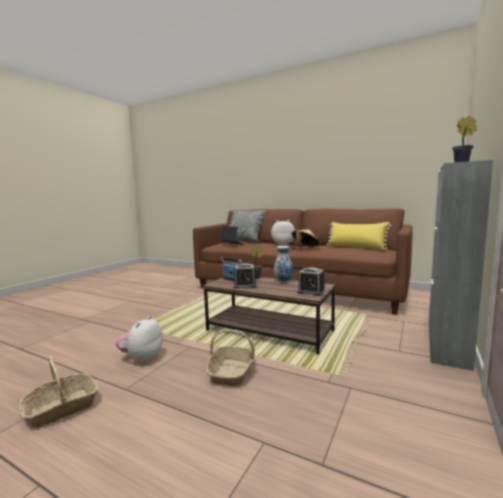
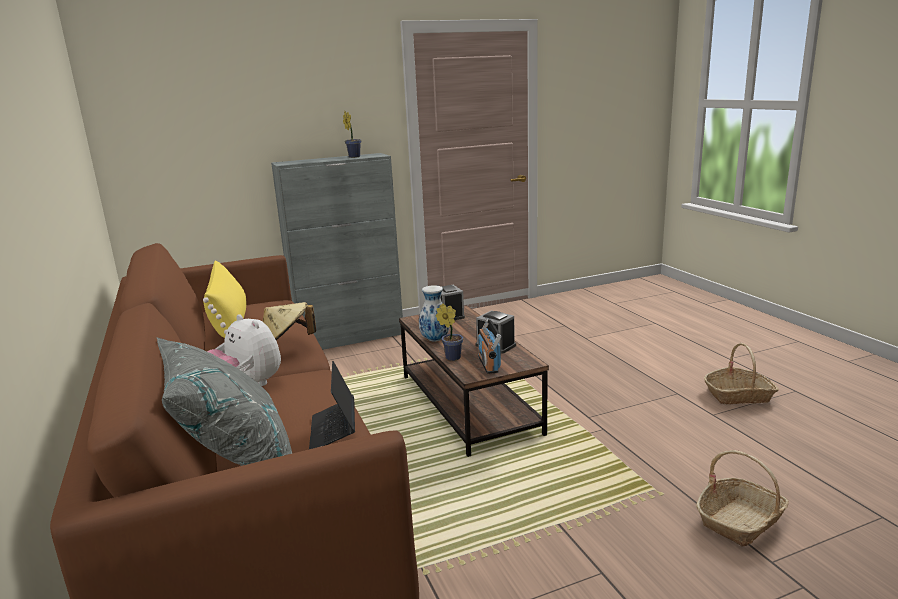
camera: 140 degrees left, 10 degrees up
(142, 358) = (656, 421): plush toy -> none
(231, 372) = (566, 375): basket -> basket (740, 520)

